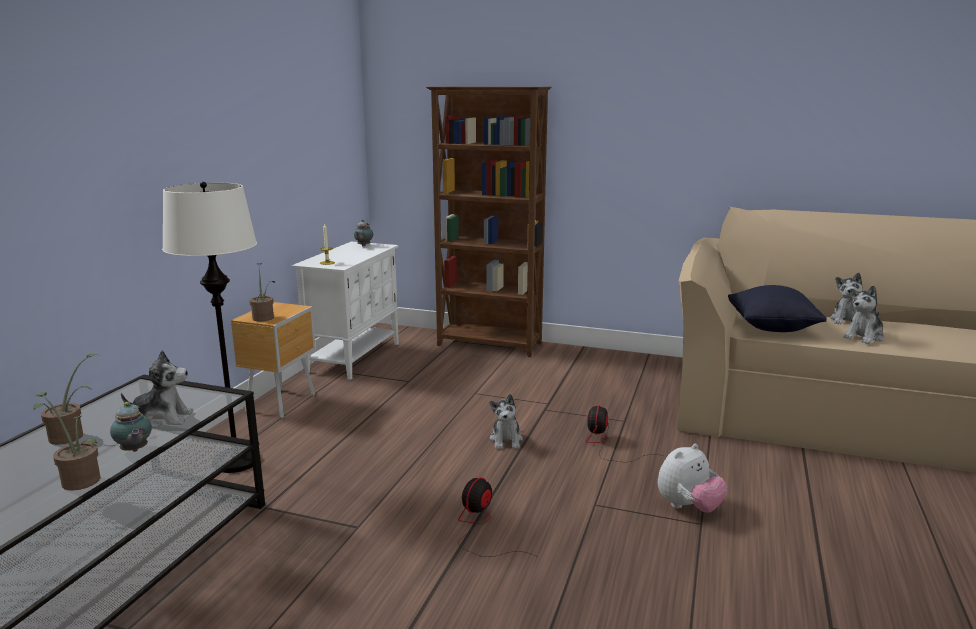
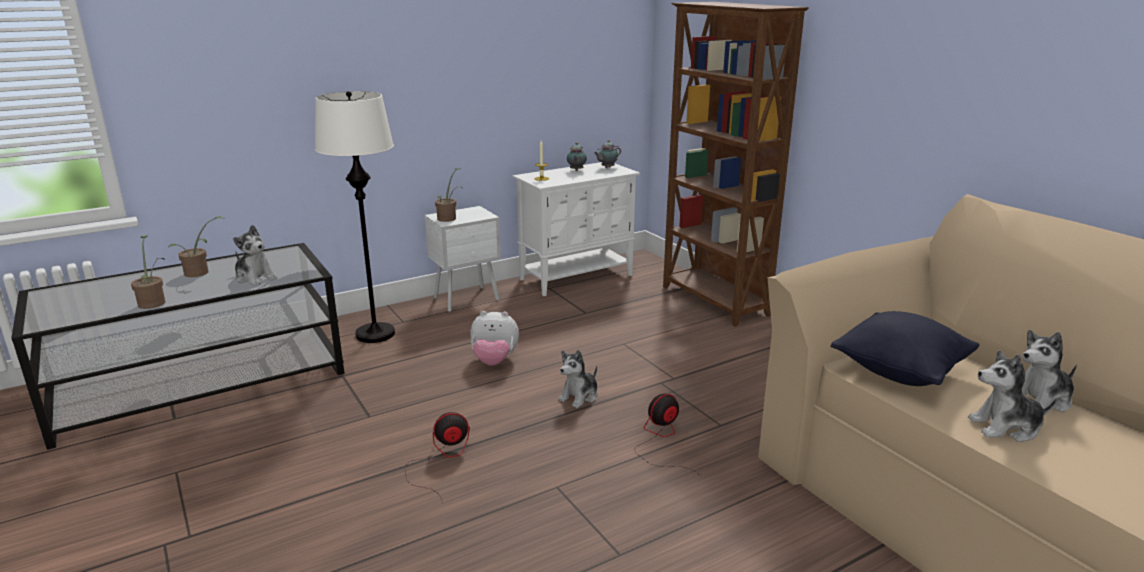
camera: 40 degrees right, 5 degrees up
(134, 450) = (205, 294): teapot -> teapot (576, 170)
(283, 403) = (468, 299): brown nightstand -> white nightstand
(688, 507) = (635, 534): plush toy -> plush toy (494, 361)

